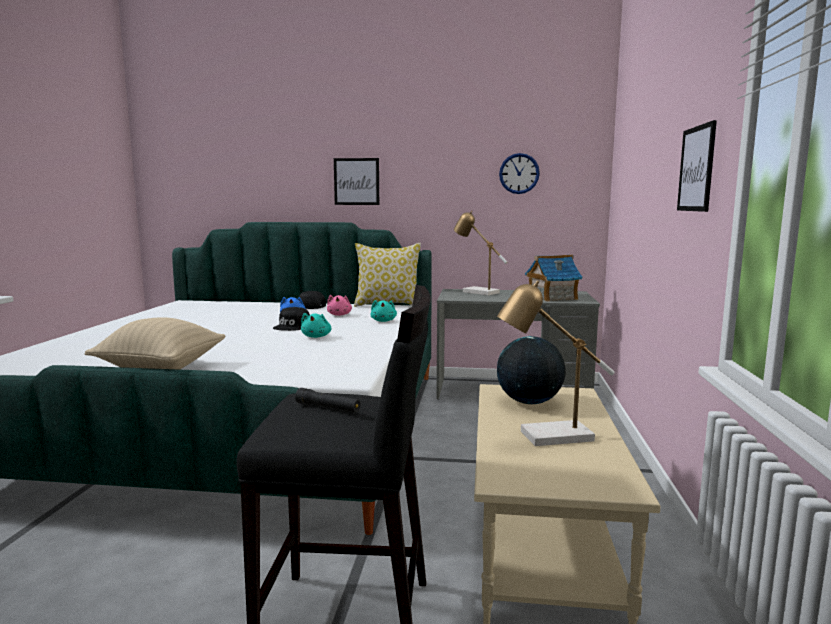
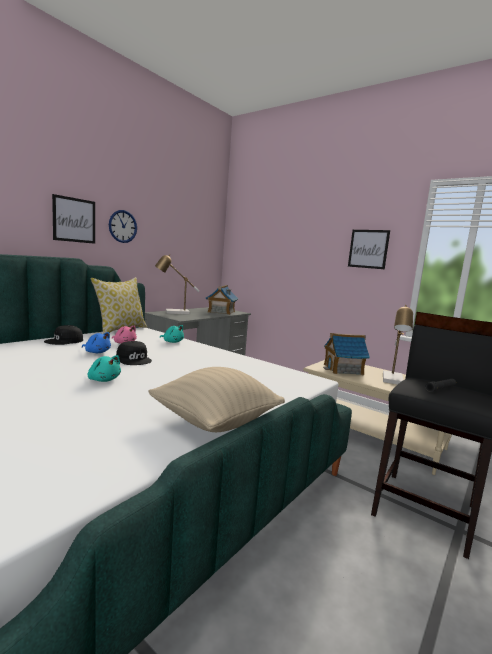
camera: 60 degrees left, 0 degrees up
(316, 336) = (186, 362): turquoise plush toy -> turquoise plush toy (103, 380)
(519, 173) = (185, 230): wall clock -> wall clock (123, 226)
(529, 402) = (343, 369): globe -> toy house

